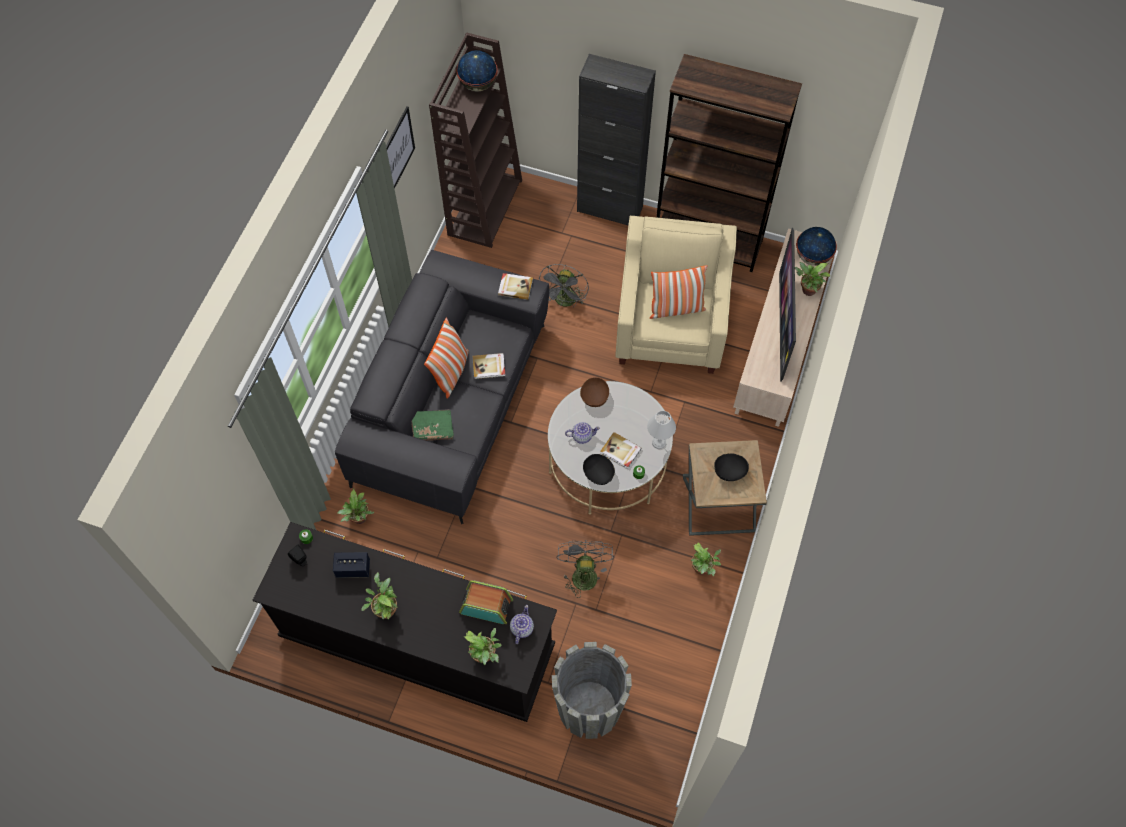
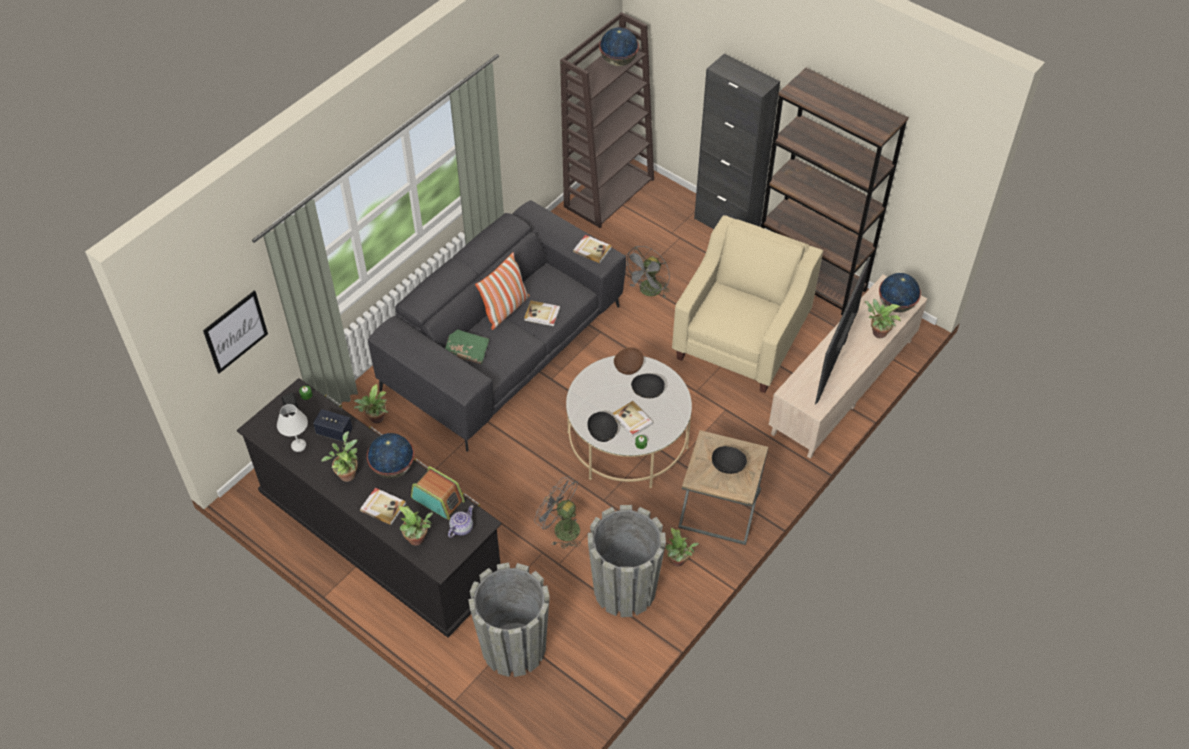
camera: 20 degrees right, 10 degrees down
(398, 150) = (516, 88): picture -> picture (235, 331)
(428, 588) = (393, 468): none -> globe
(436, 632) = (383, 507): none -> book
(581, 436) = (601, 396): teapot -> none
(583, 572) = (561, 528): grey fan -> grey fan turned 75 degrees counterclockwise
(622, 418) = (647, 392): none -> black bowl
(658, 443) = (672, 424): white table lamp -> white table lamp (298, 446)
(666, 614) = (624, 589): none -> grey planter
(676, 308) = (740, 312): pillow -> none

